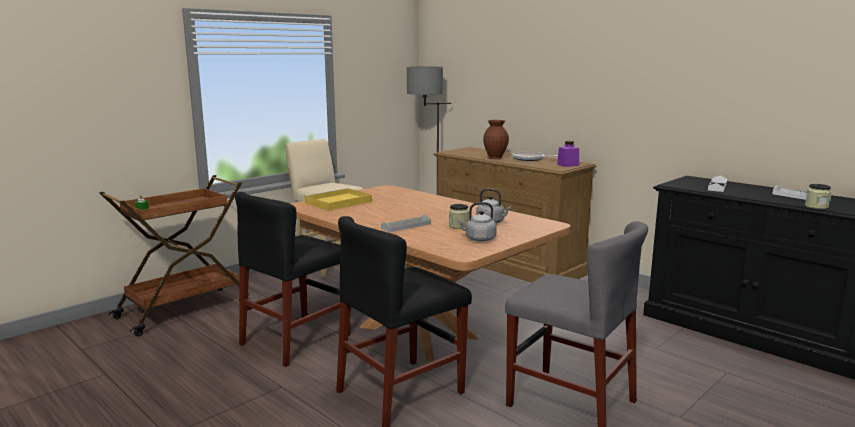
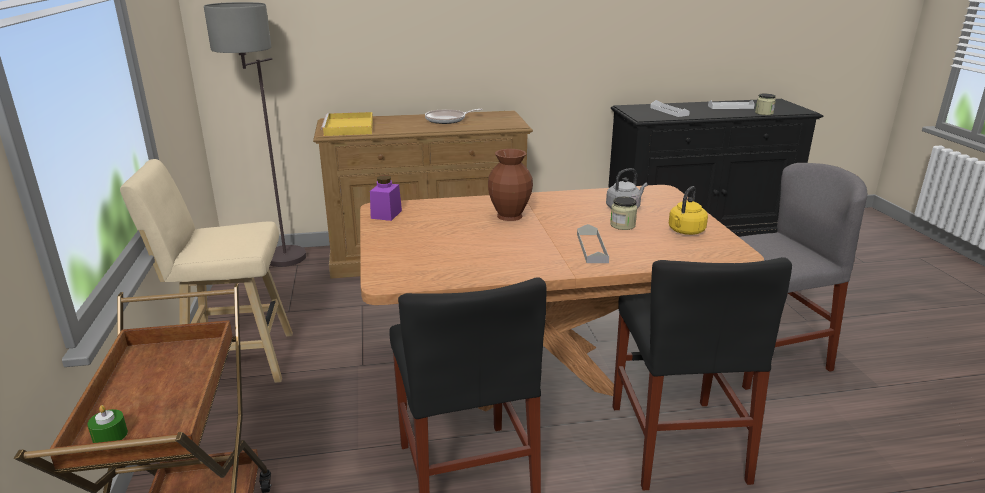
camera: 55 degrees left, 10 degrees up
(337, 202) = (412, 253): yellow tray -> yellow tray (349, 127)
(478, 239) = (685, 231): grey kettle -> yellow kettle
(495, 157) = (411, 127): brown vase -> brown vase (509, 215)
(568, 165) = (504, 118): purple jar -> purple jar (386, 214)

